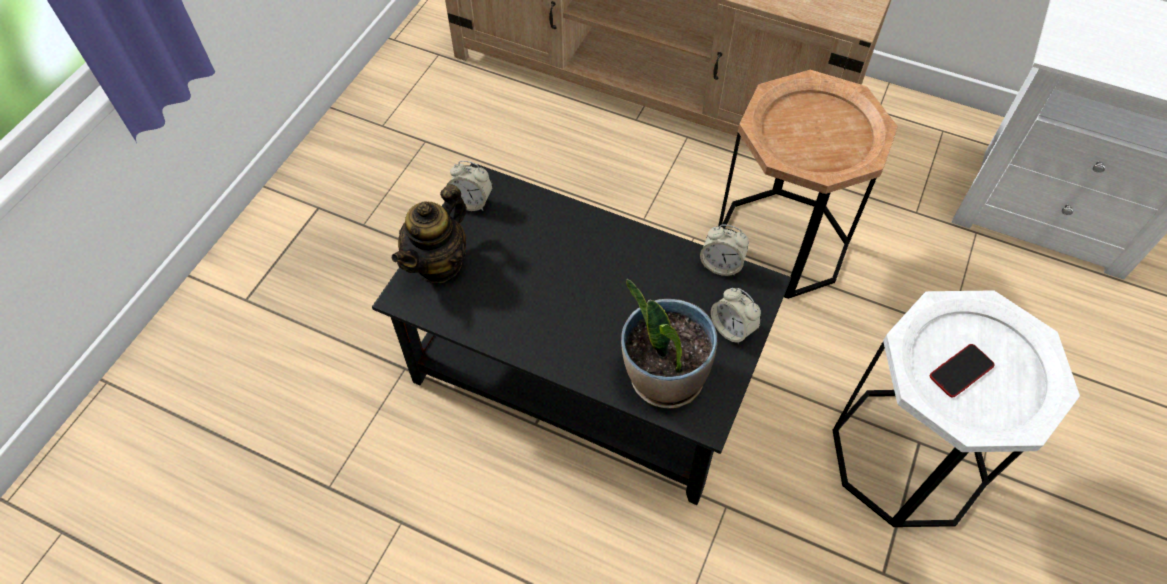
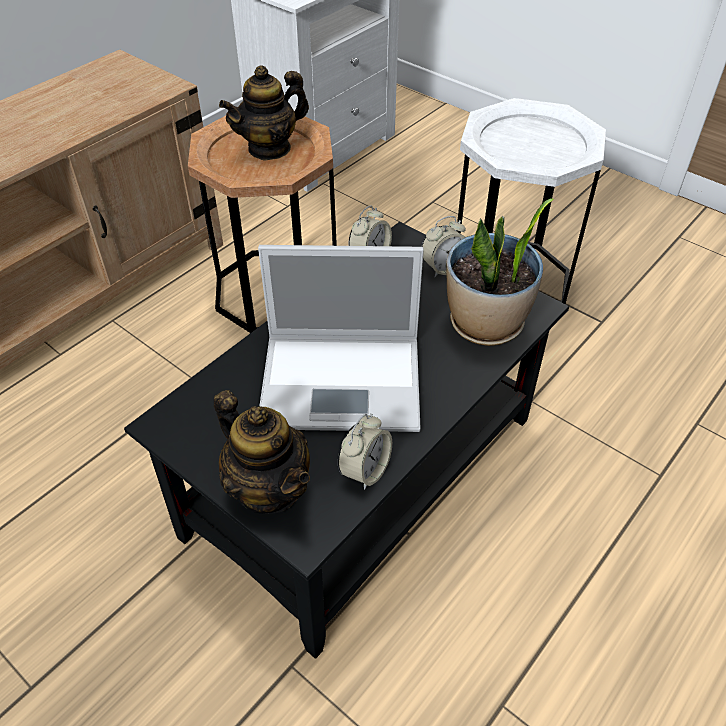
camera: 75 degrees left, 10 degrees down
(472, 202) = (189, 438): alarm clock -> alarm clock (365, 470)
(556, 283) = (345, 381): none -> laptop
(829, 135) = (269, 148): none -> teapot
(961, 371) = (532, 149): phone -> none

